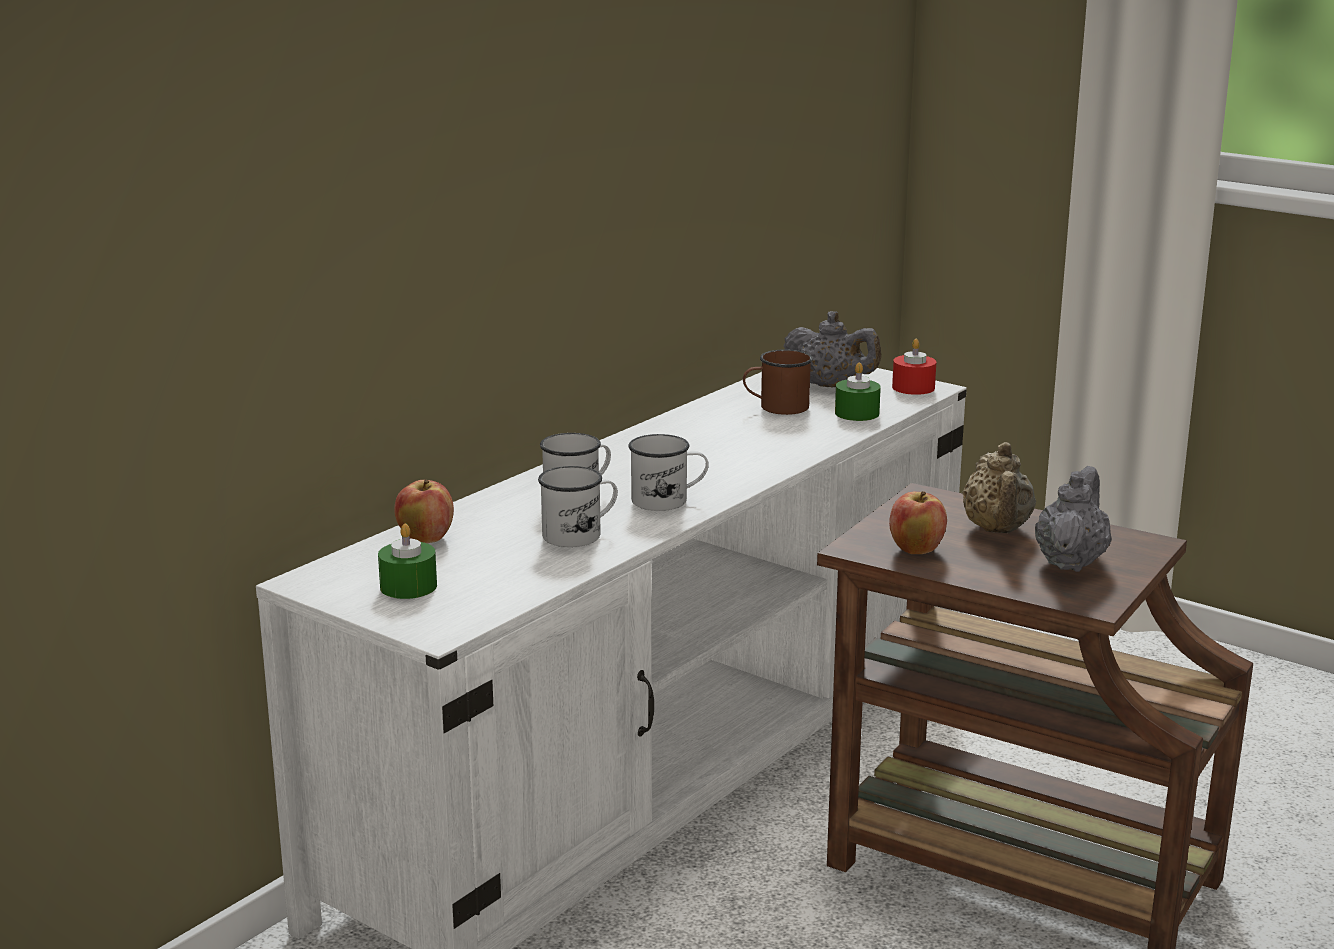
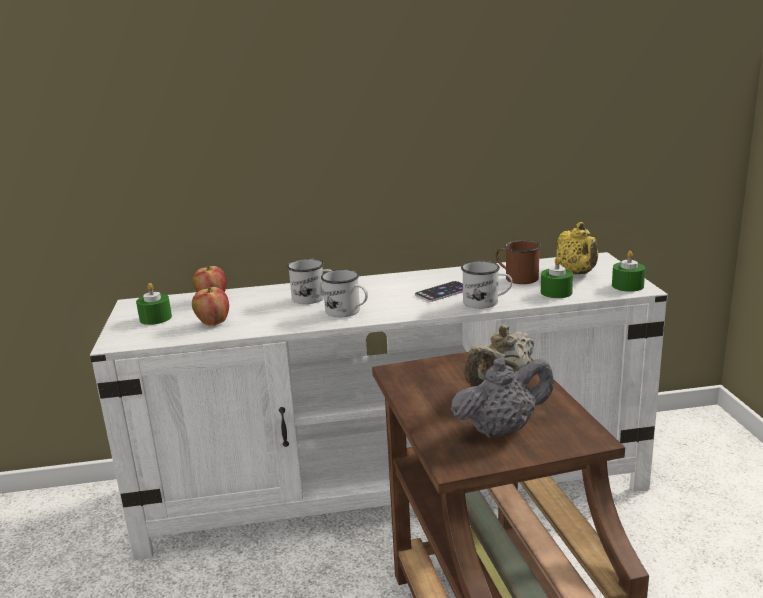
camera: 45 degrees right, 0 degrees up
(580, 534) = (271, 316): white mug -> white mug (486, 302)
(728, 445) = (443, 292): none -> phone
(831, 385) = (577, 273): grey teapot -> yellow teapot
(913, 387) = (627, 286): red candle -> green candle
(915, 550) = (424, 385): apple -> apple (213, 322)

